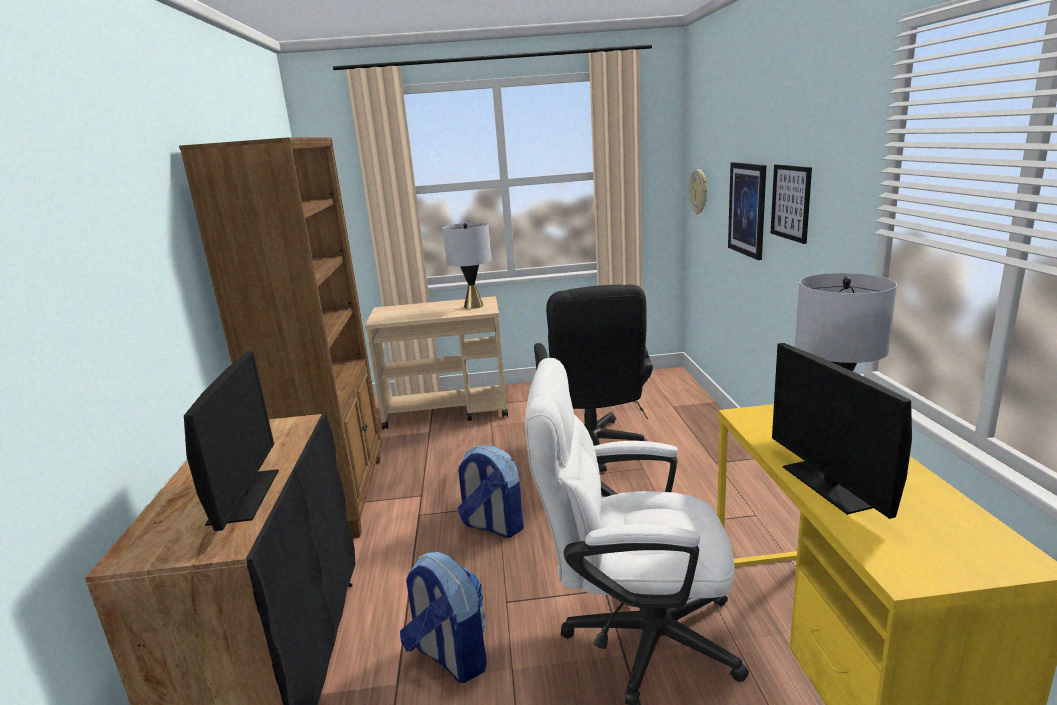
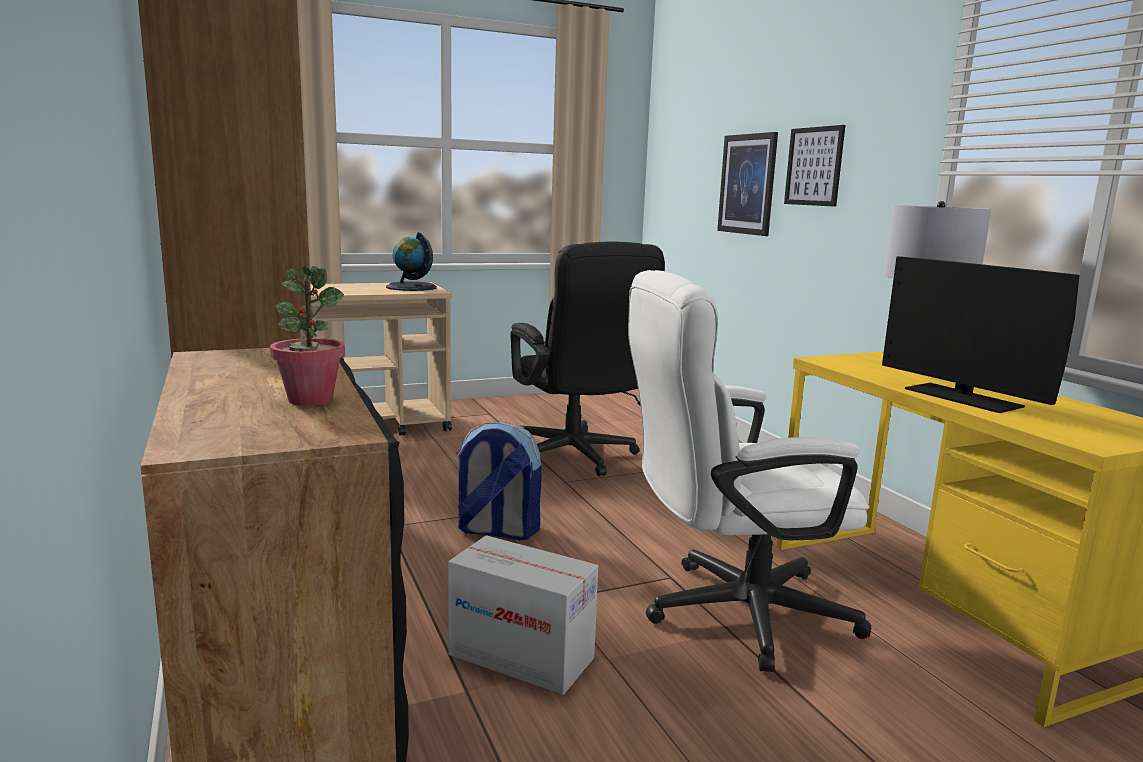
camera: 20 degrees left, 5 degrees down
(244, 496) = (310, 399): monitor -> potted plant
(449, 657) = (520, 656): backpack -> cardboard box
(473, 306) = (411, 287): grey table lamp -> globe
(699, 191) = (671, 176): wall clock -> none

